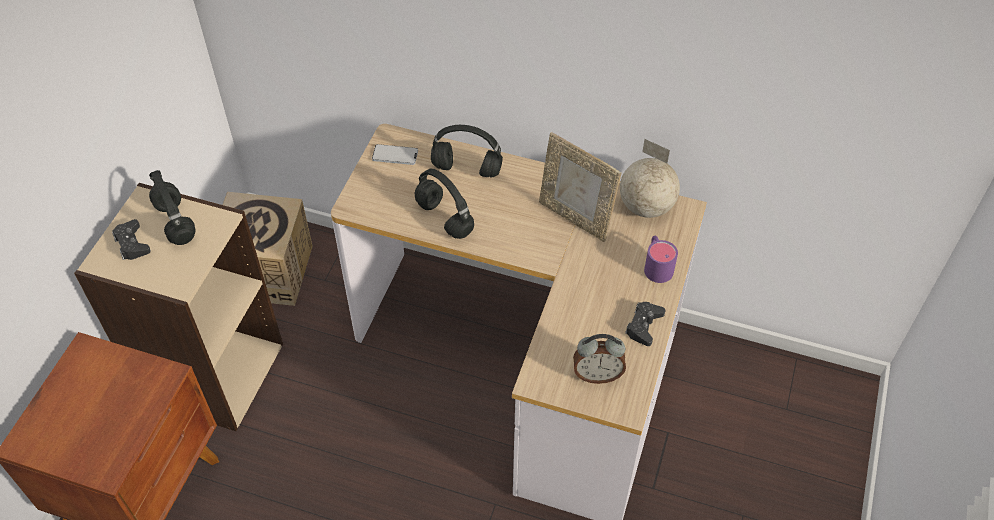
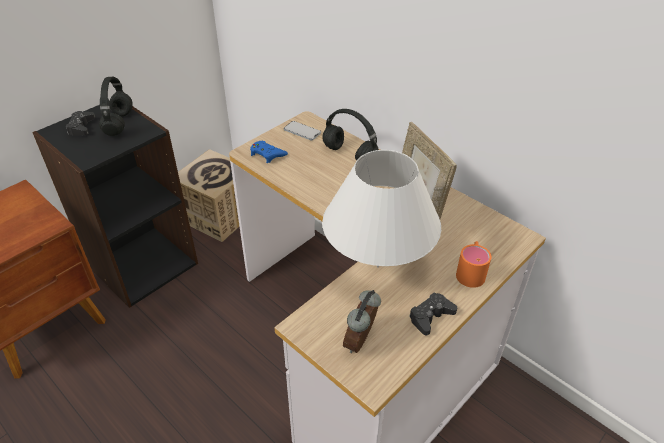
camera: 25 degrees right, 10 degrees down
(212, 371) = (142, 264): beige bookcase -> black bookcase
(376, 201) = (267, 154): none -> blue game controller
(443, 218) = (309, 180): black headphones -> none
(570, 294) = (377, 267): none -> white table lamp
(597, 374) = (361, 341): alarm clock -> alarm clock turned 90 degrees clockwise
(646, 206) = (485, 223): globe -> none
(657, 265) = (471, 271): purple mug -> orange mug

